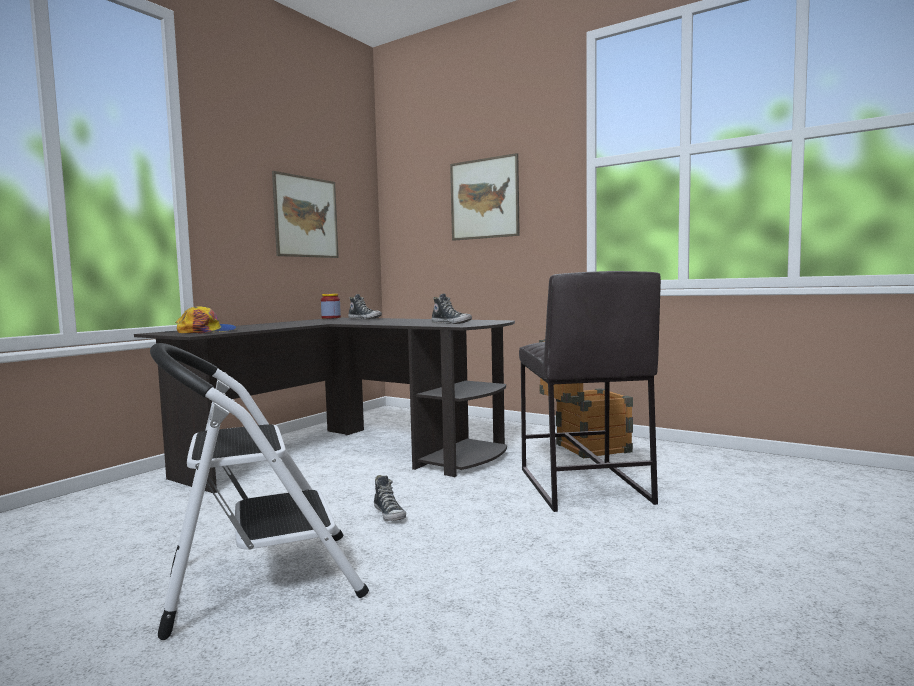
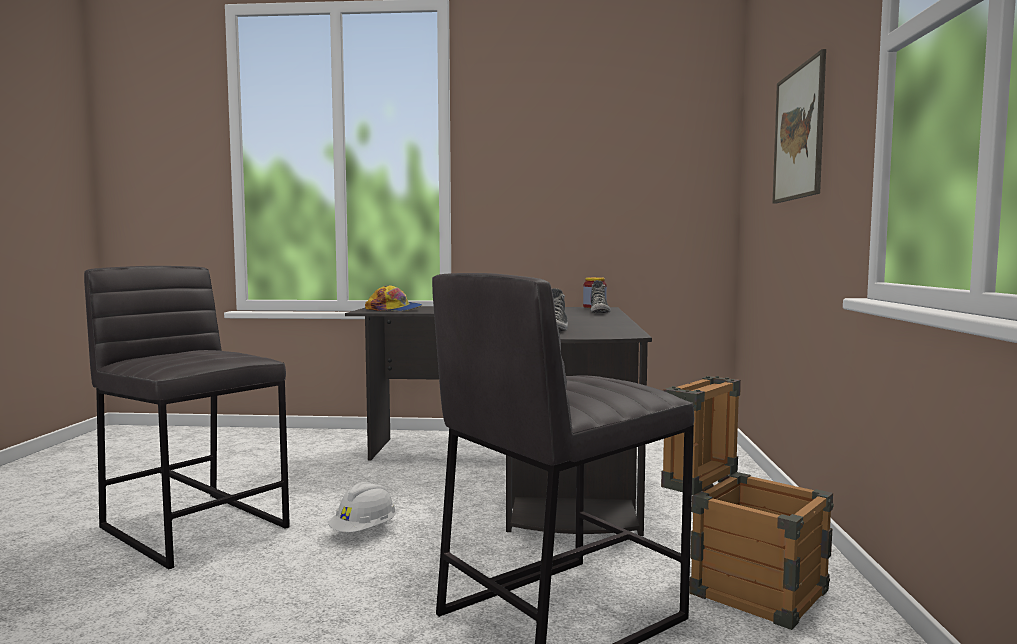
camera: 60 degrees right, 0 degrees up
(257, 582) = (195, 526): step ladder -> grey stool
(306, 217) = (603, 183): picture -> none
(390, 514) = (364, 531): shoe -> white hard hat

